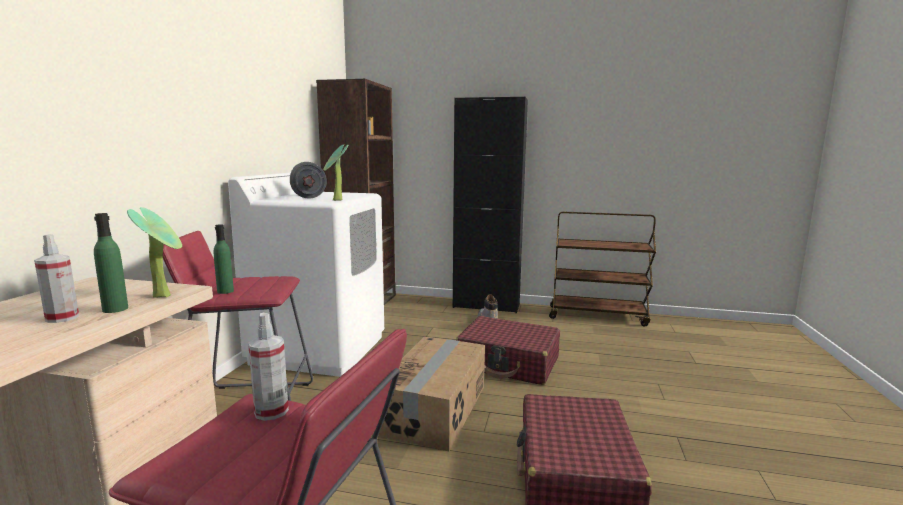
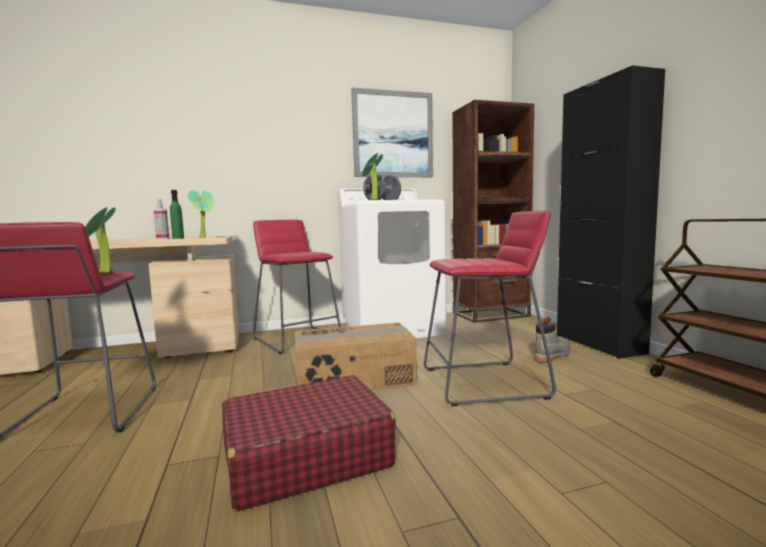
camera: 60 degrees right, 5 degrees down
(225, 291) = (279, 253): green bottle -> none
(270, 101) = (393, 134): none -> picture
(271, 411) = (103, 273): spray bottle -> potted plant
(508, 363) = (484, 383): red suitcase -> red stool

